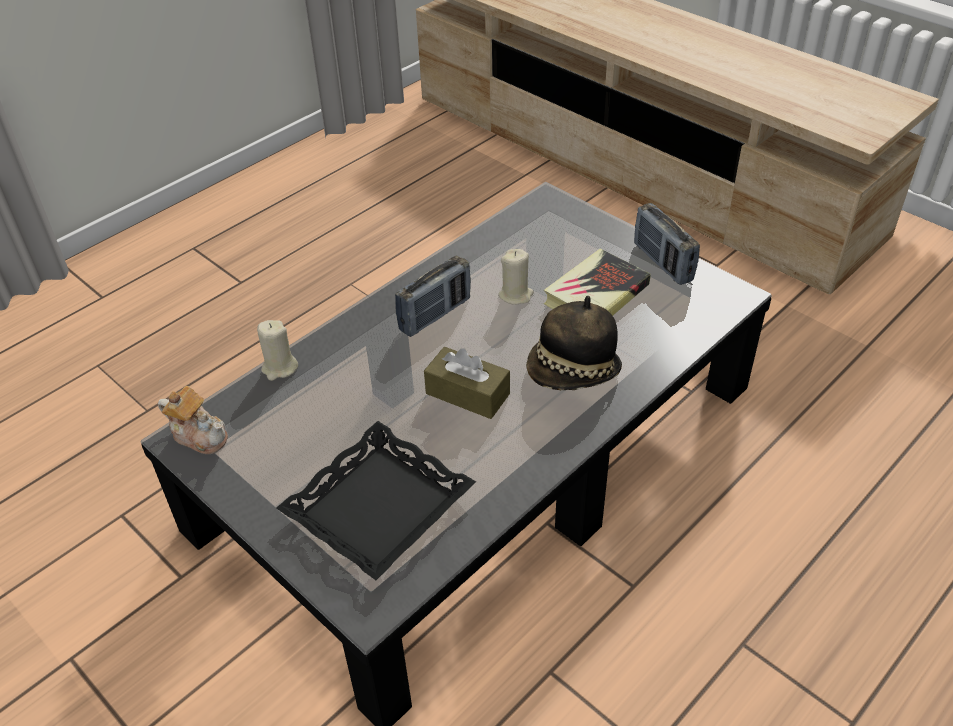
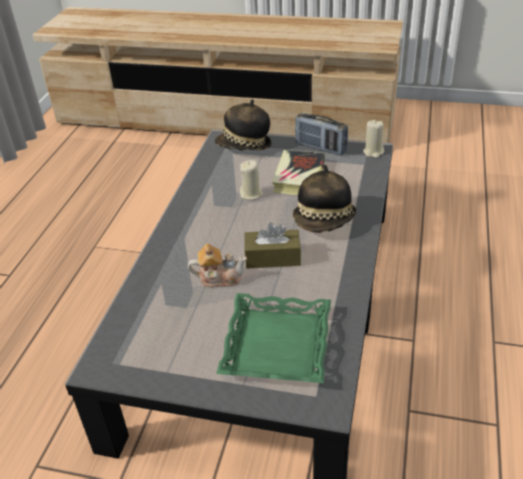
camera: 30 degrees left, 5 degrees down
(199, 435) = (110, 359): teapot -> teapot (219, 278)
(279, 368) = (131, 294): beige candle -> beige candle (373, 152)
(378, 506) = (276, 344): black tray -> green tray
(435, 315) = (210, 223): radio -> none
(563, 223) = (244, 147): none -> hat

